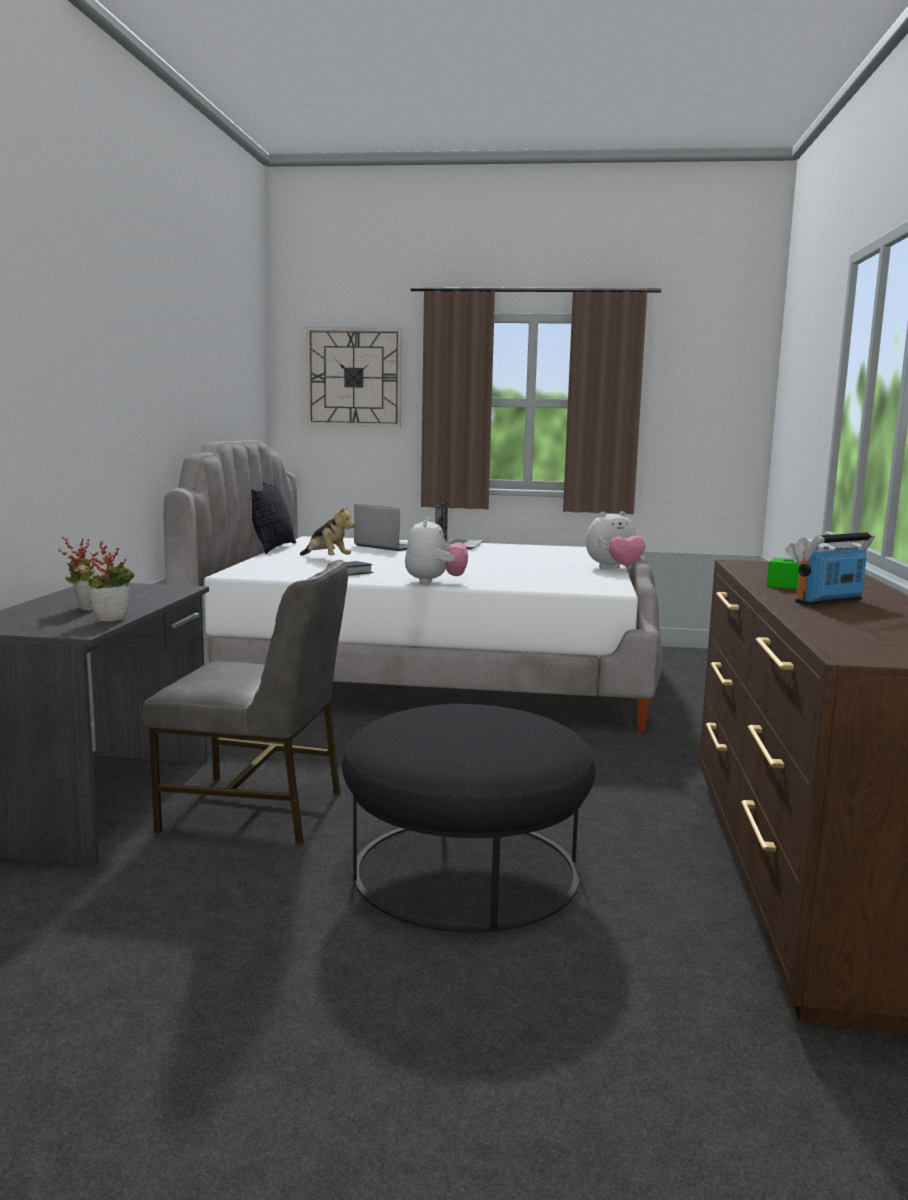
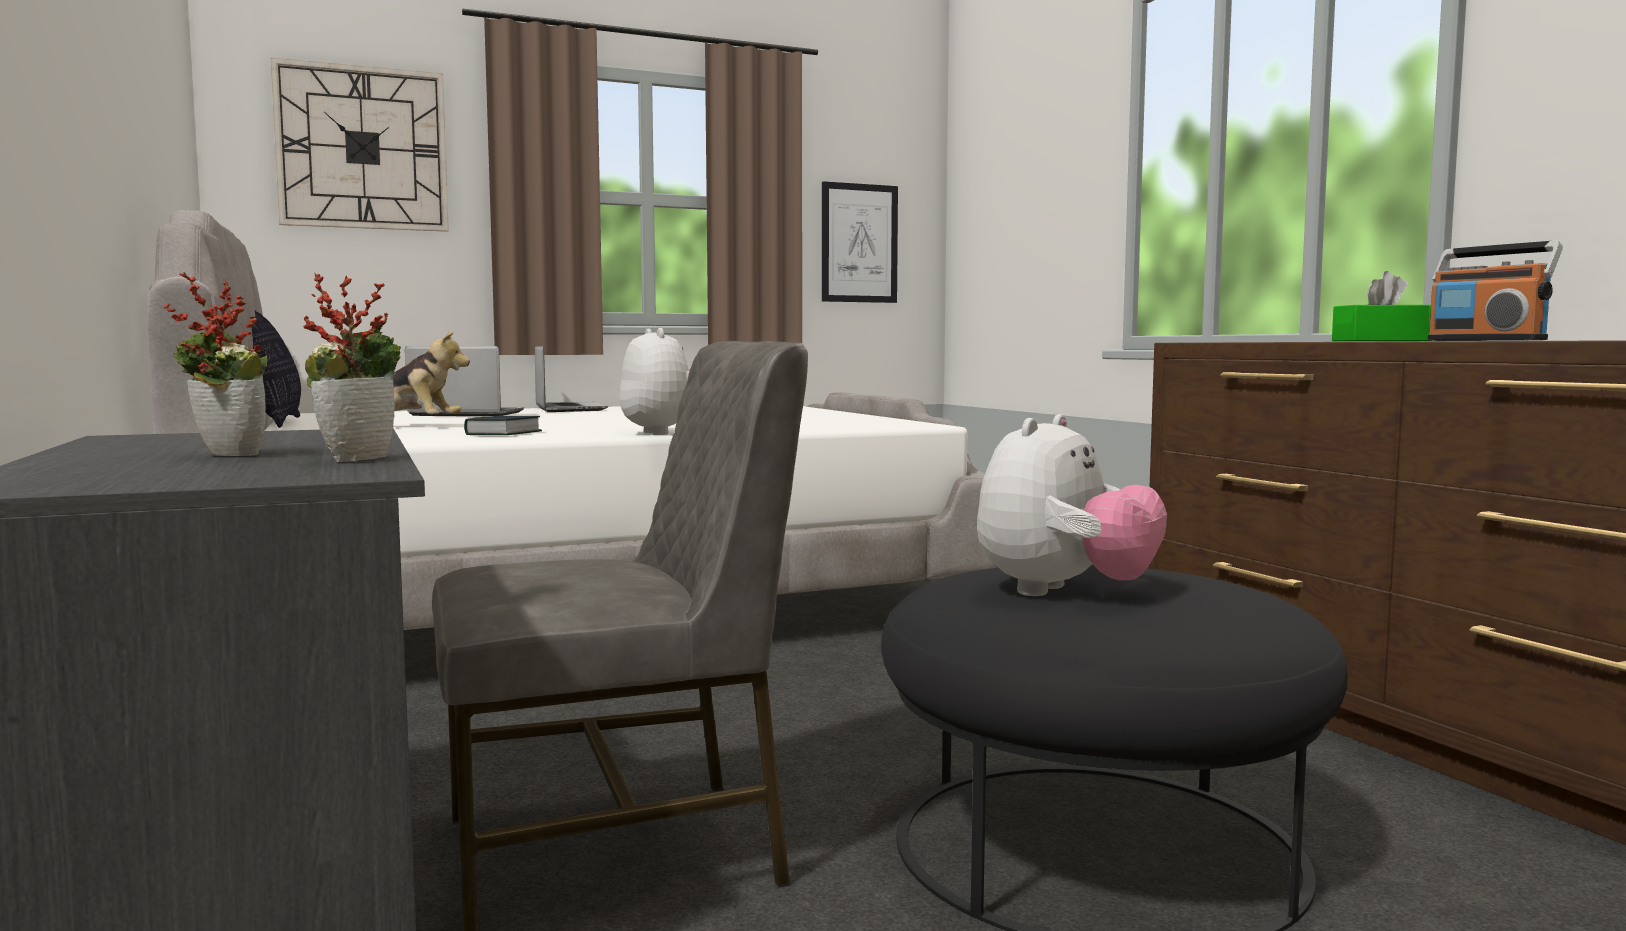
camera: 30 degrees left, 5 degrees down
(614, 569) = (849, 413): plush toy -> plush toy (1064, 593)
(694, 430) = (859, 243): none -> picture
(829, 601) = (1486, 340): radio -> radio turned 60 degrees counterclockwise

